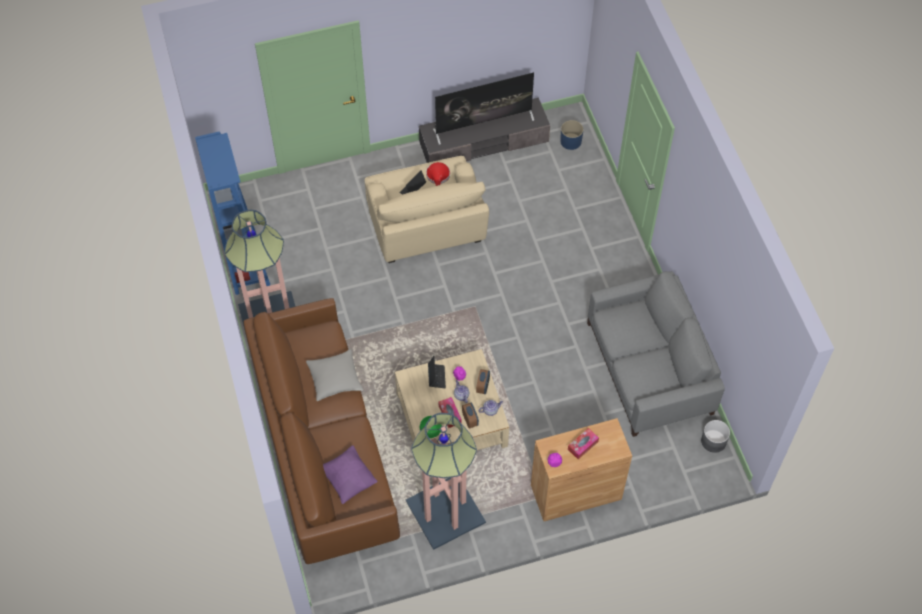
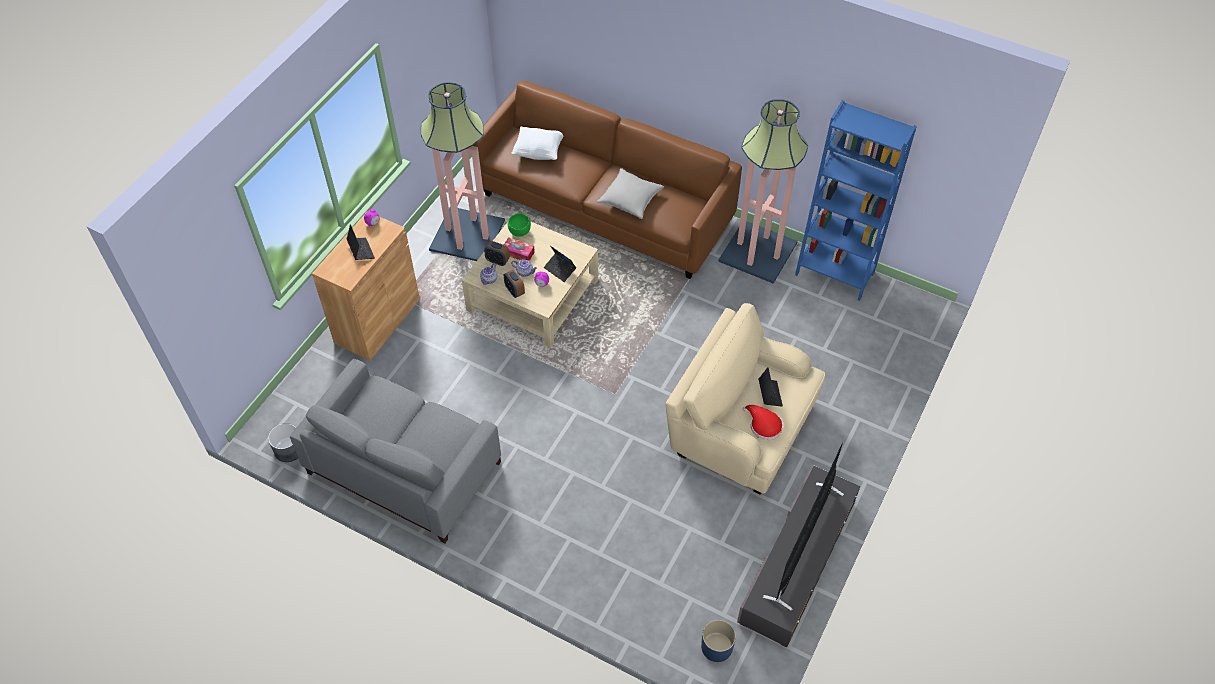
camera: 135 degrees right, 5 degrees down
(348, 479) = (539, 152): purple pillow -> white pillow
(583, 445) = (361, 250): tissue box -> laptop

